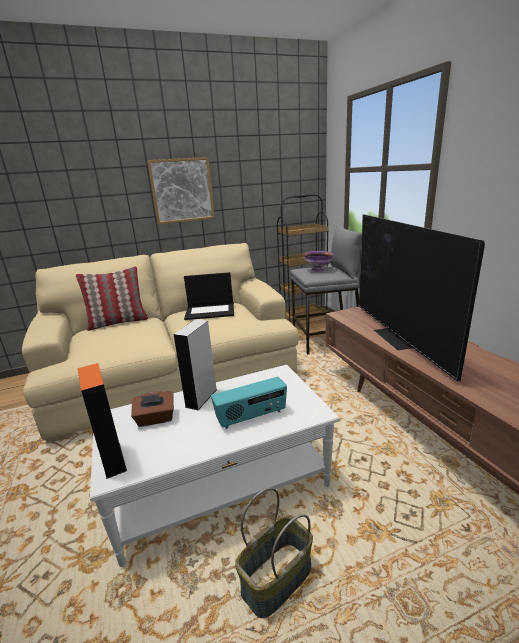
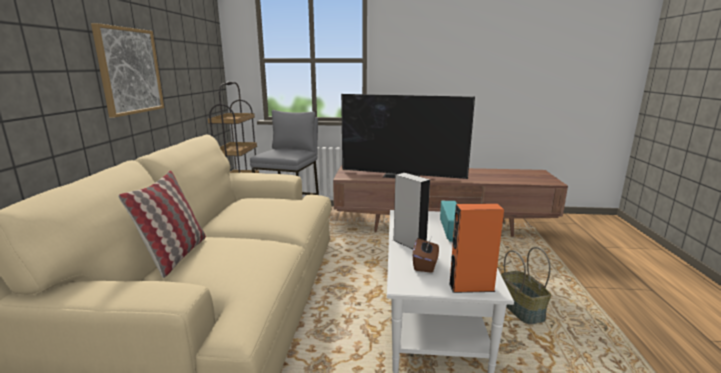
camera: 65 degrees left, 5 degrees down
(210, 311) = (255, 207): laptop -> none
(318, 270) = (280, 151): purple bowl -> none

